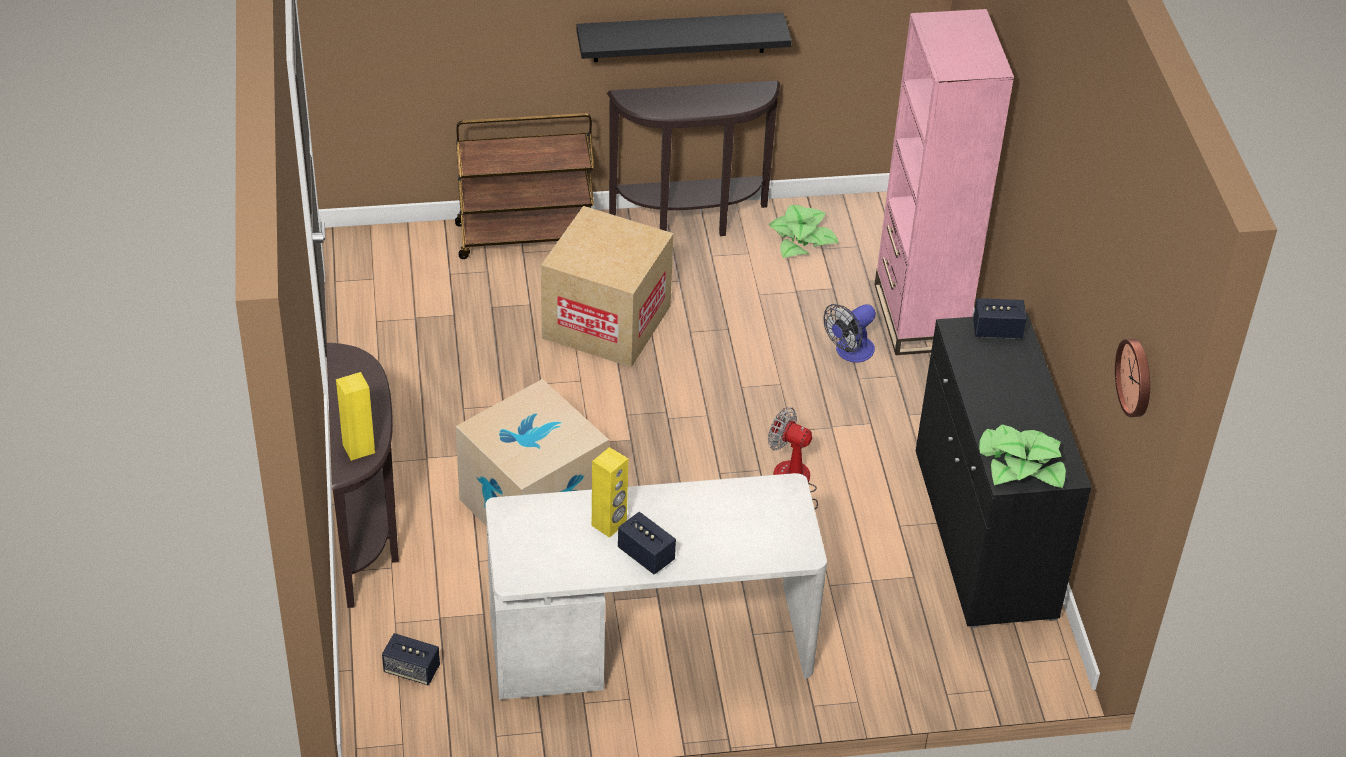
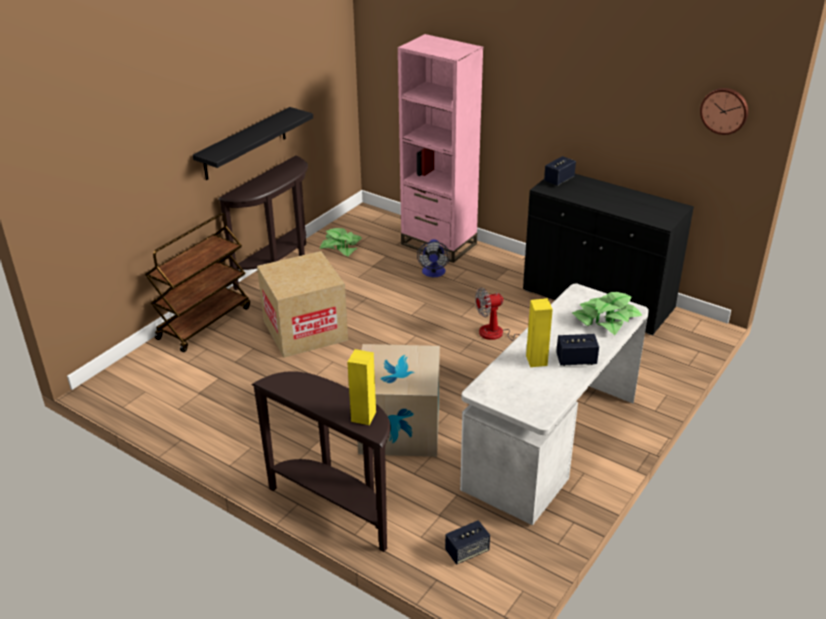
camera: 45 degrees left, 10 degrees down
(1021, 464) = (657, 215): potted plant -> potted plant (605, 319)

